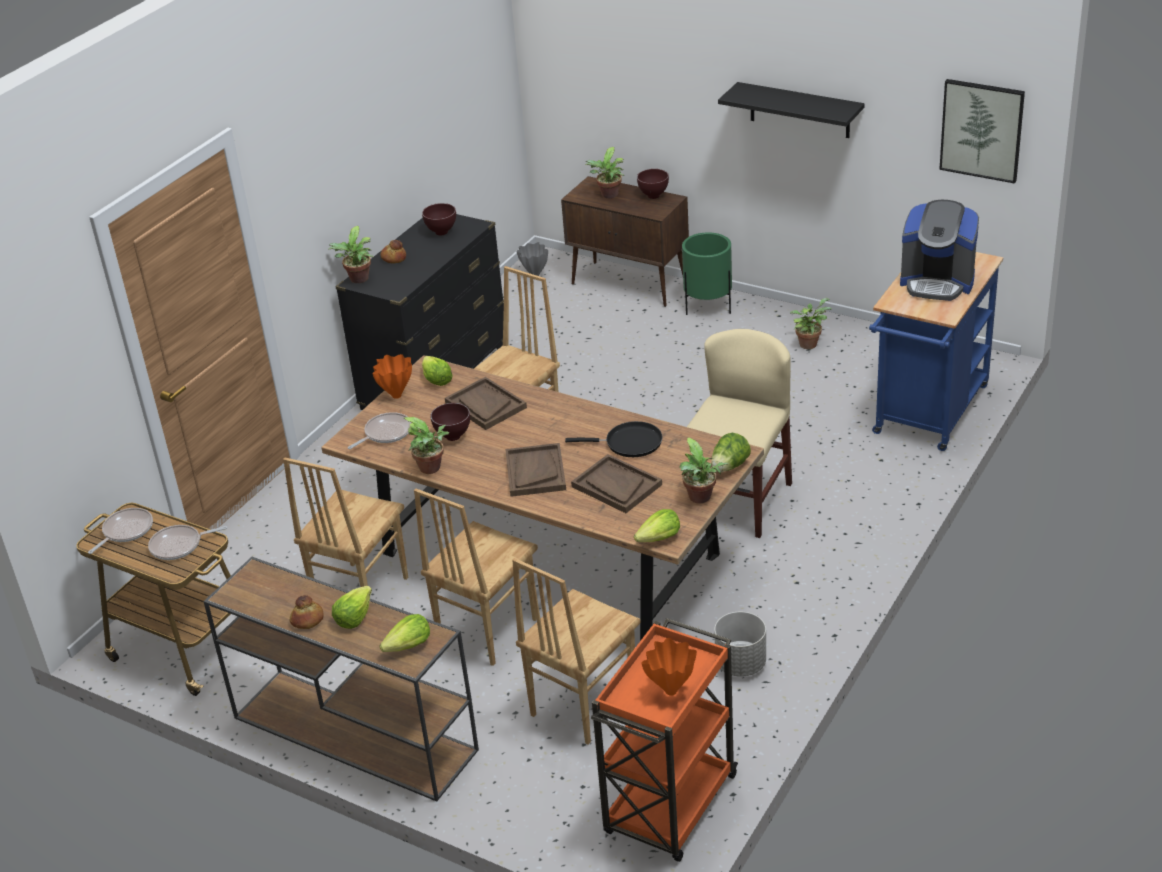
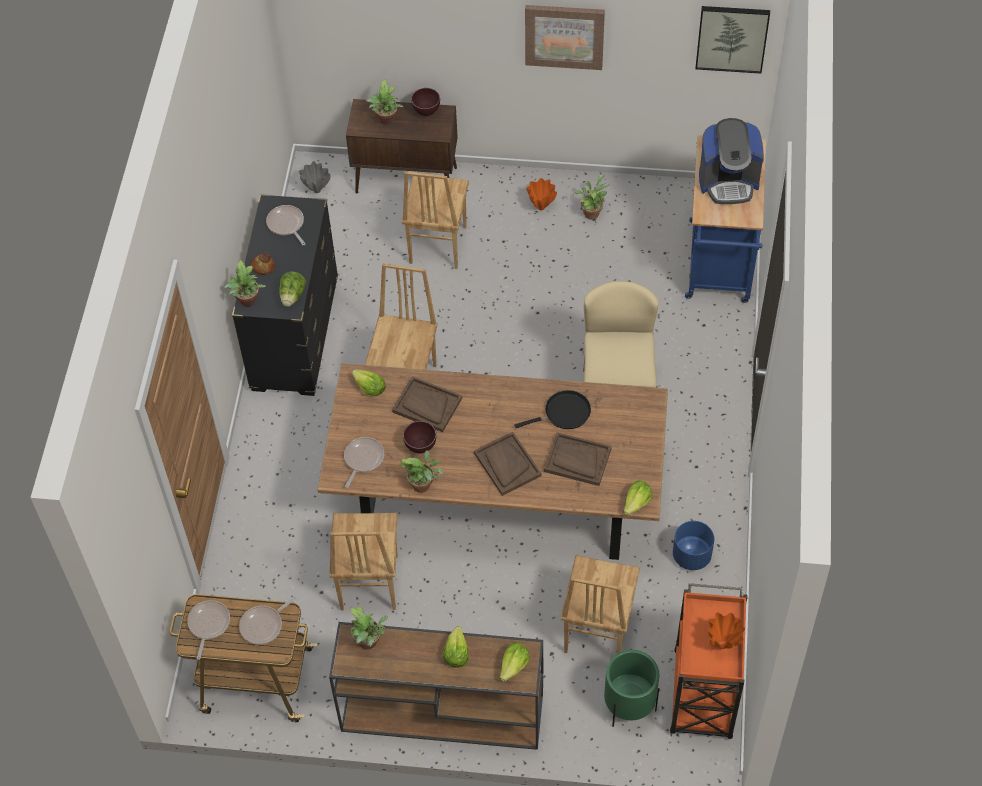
camera: 25 degrees left, 20 degrees up
(307, 620) = (422, 668): bread -> none
(397, 395) = (347, 415): orange vase -> orange vase (541, 207)
(441, 233) = (286, 225): brown bowl -> frying pan
(486, 630) = (488, 586): brown chair -> brown chair (436, 245)
(701, 498) = (647, 454): potted plant -> potted plant (369, 643)
(708, 307) = (488, 191): green planter -> green planter (629, 706)
(729, 467) = (652, 415): lettuce -> lettuce (292, 296)
(740, 664) = (691, 556): grey planter -> blue planter
(799, 110) = (564, 35): black shelf -> picture

